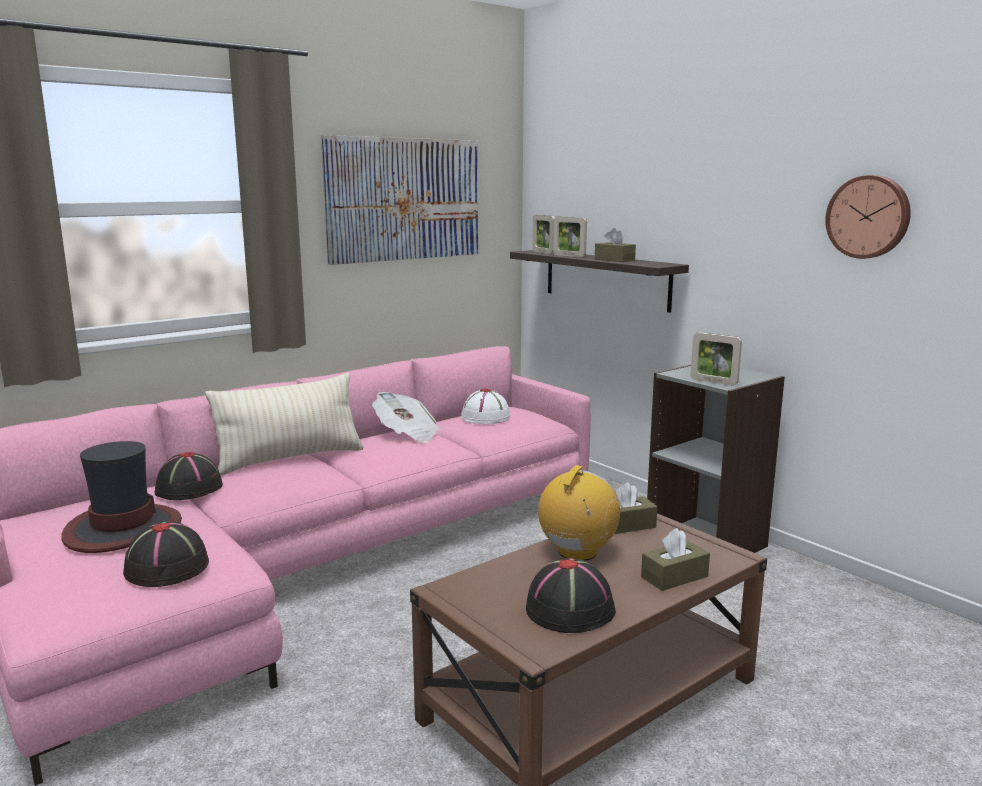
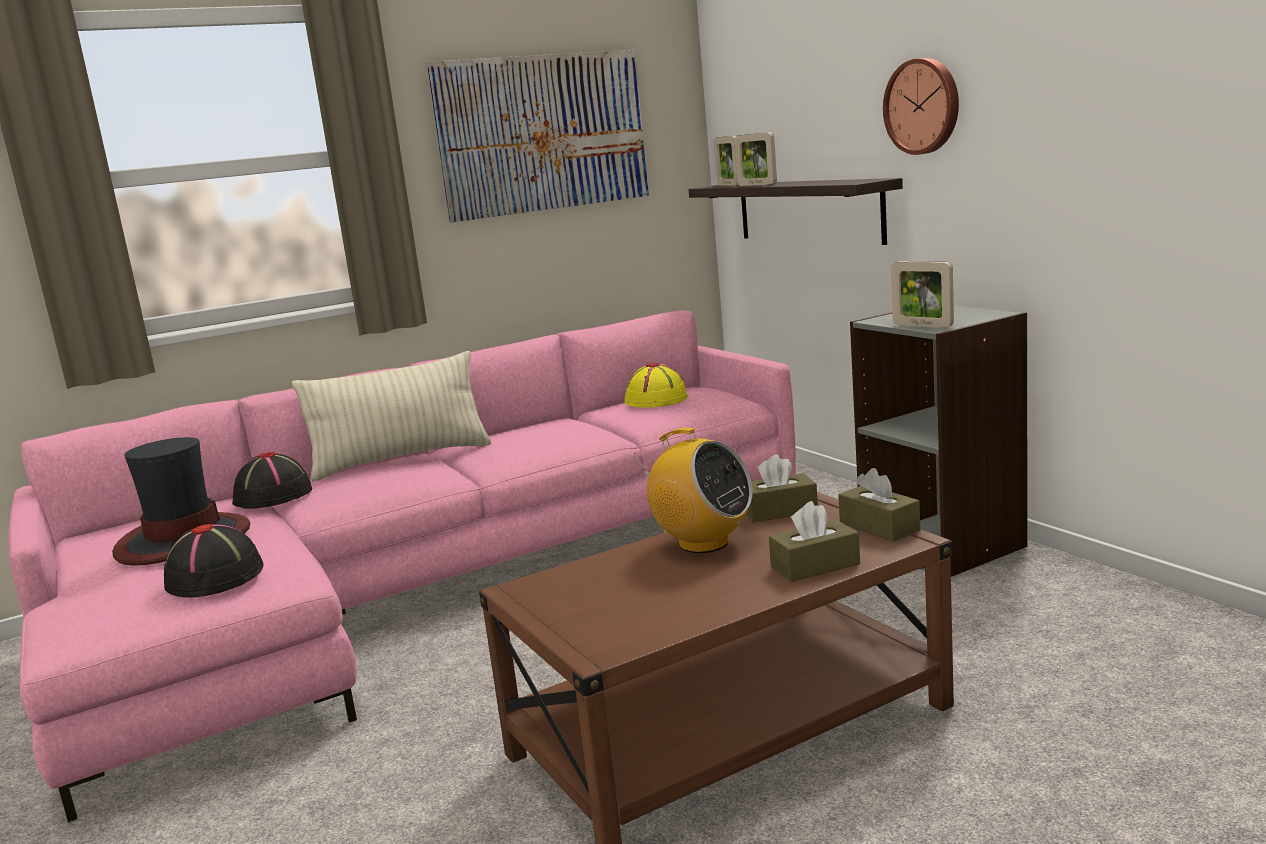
camera: 10 degrees right, 0 degrees up
(407, 434) = (550, 424): newspaper -> none
(486, 417) = (657, 400): white hat -> yellow hat
(570, 609) = (664, 605): black hat -> none
(577, 552) = (702, 543): radio -> radio turned 90 degrees clockwise
(614, 260) = (809, 183): brown tissue box -> brown tissue box (879, 527)
(869, 217) = (1114, 79): wall clock -> wall clock (923, 106)

